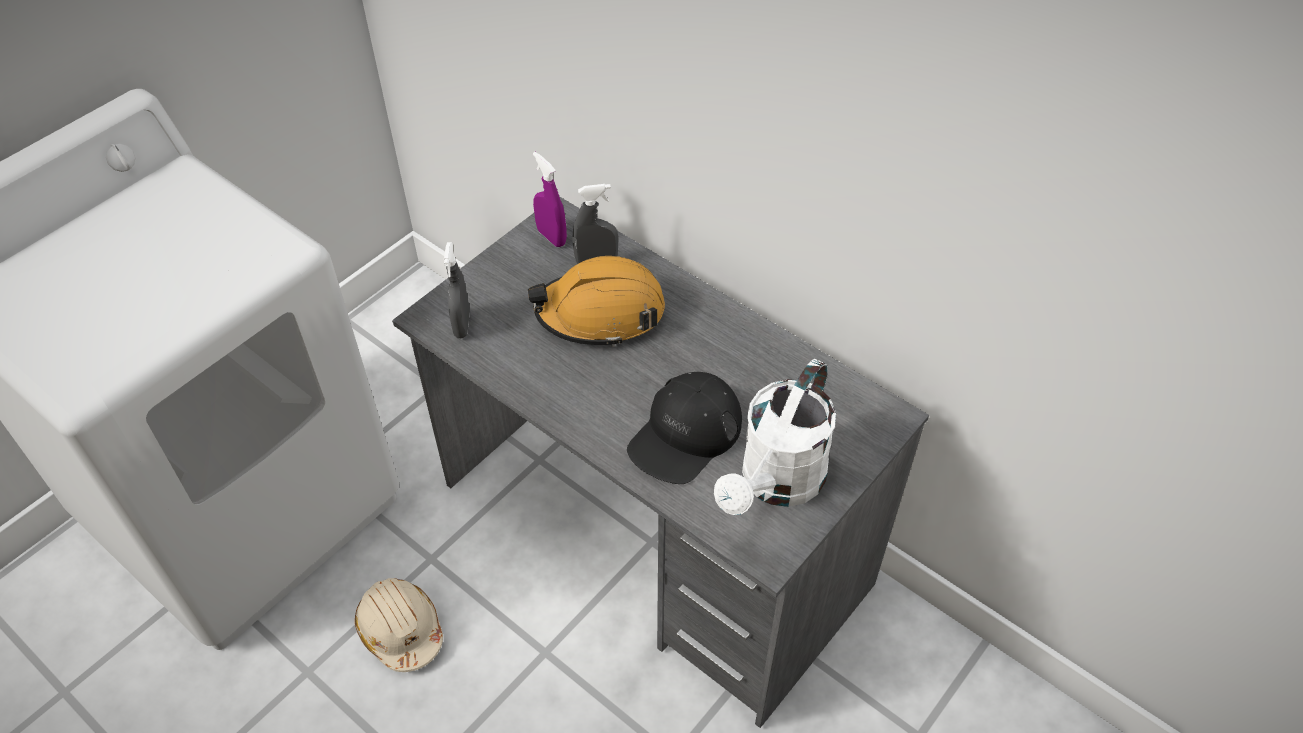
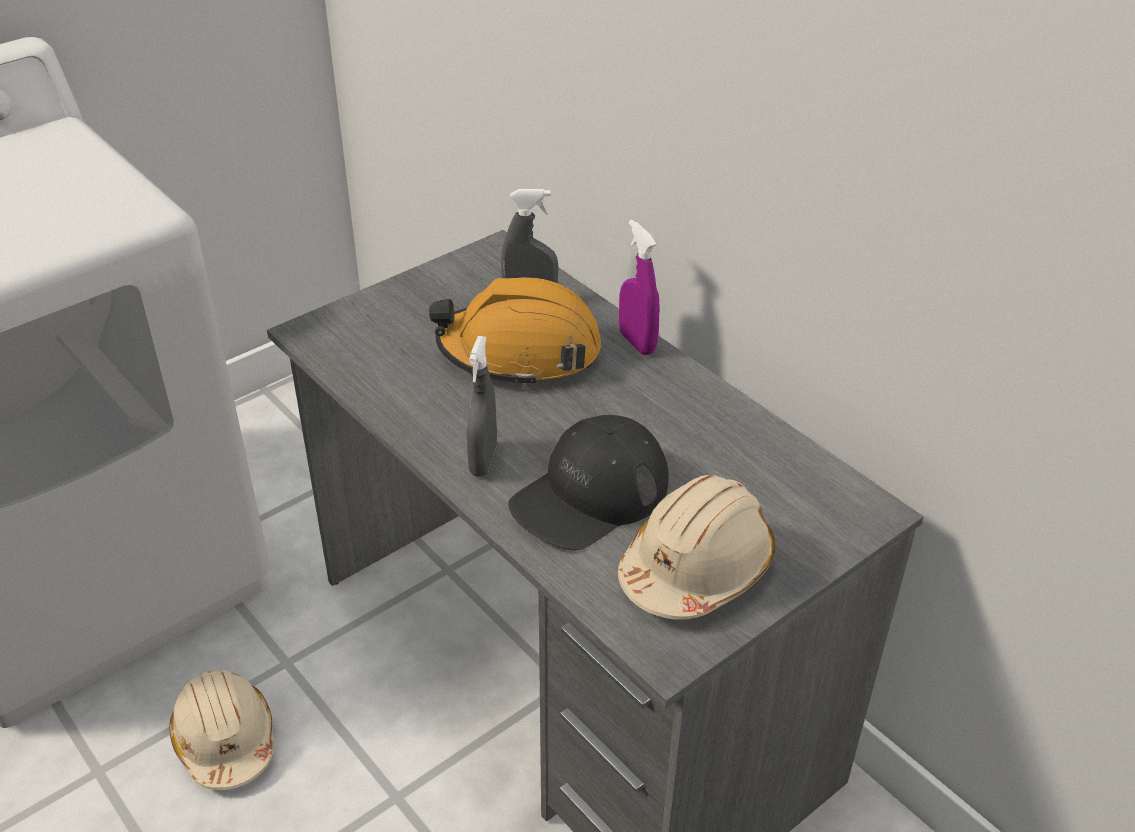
camera: 10 degrees right, 10 degrees down
(462, 325) = (347, 344): grey spray bottle -> grey spray bottle (483, 460)
(551, 237) = (483, 269): purple spray bottle -> purple spray bottle (637, 342)
(776, 483) = (696, 568): white watering can -> beige hard hat

